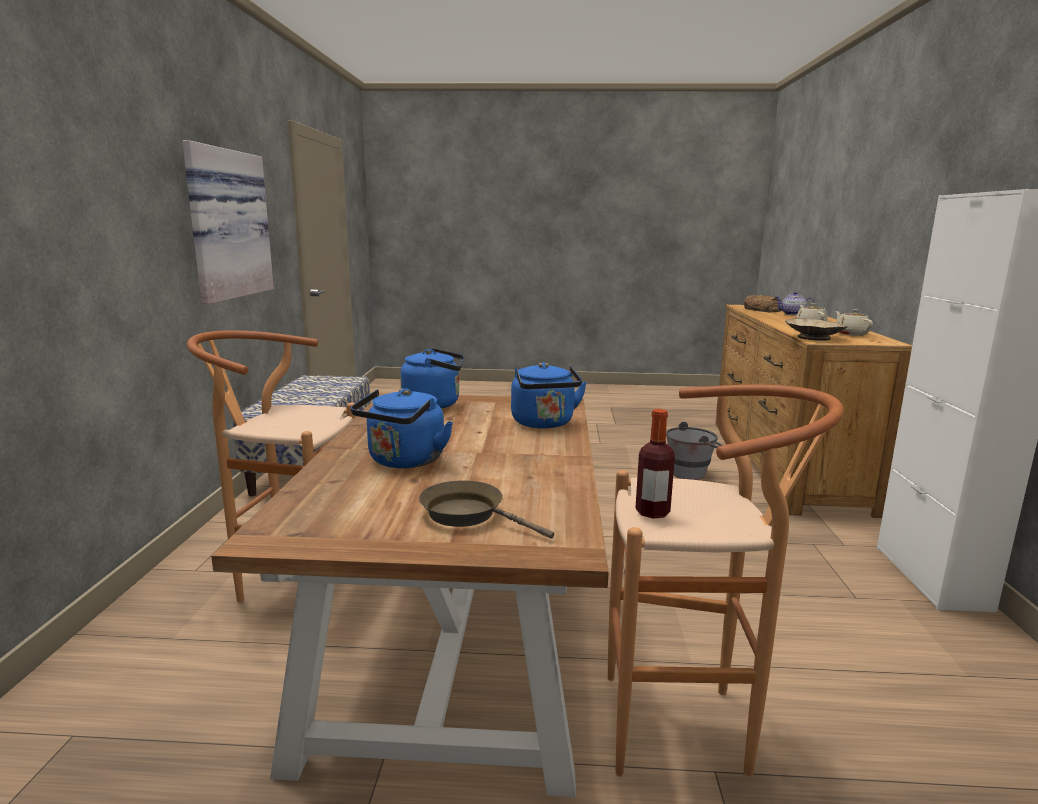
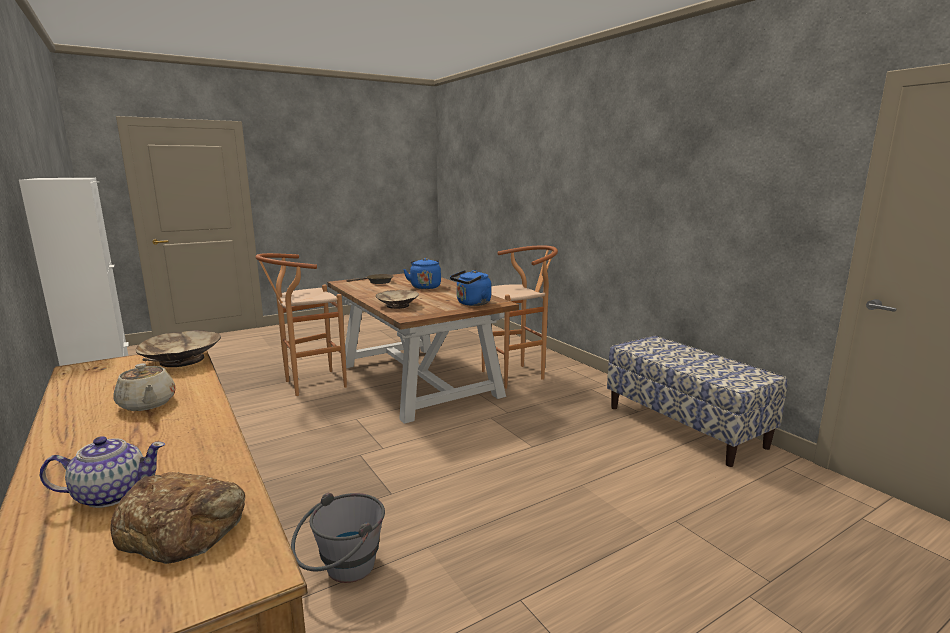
camera: 145 degrees right, 0 degrees up
(225, 224) = (694, 199): picture -> none
(544, 424) = (397, 305): blue kettle -> beige bowl
(652, 512) = (322, 295): bottle -> none
(851, 334) = (105, 385): beige teapot -> none

